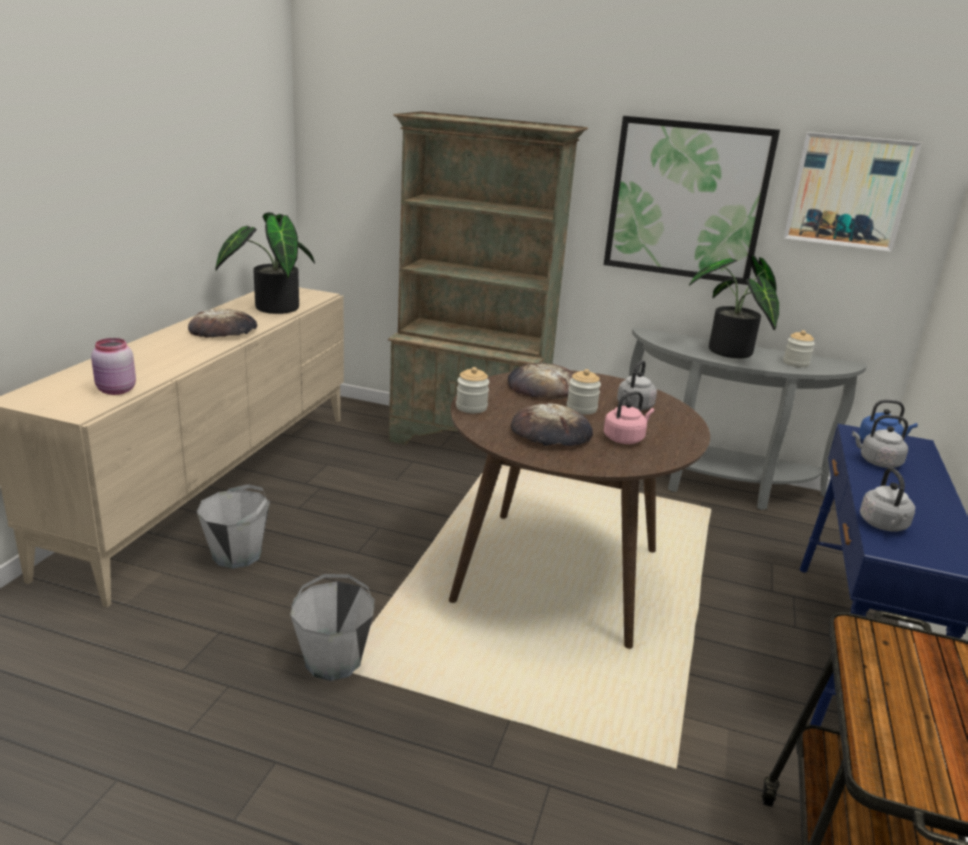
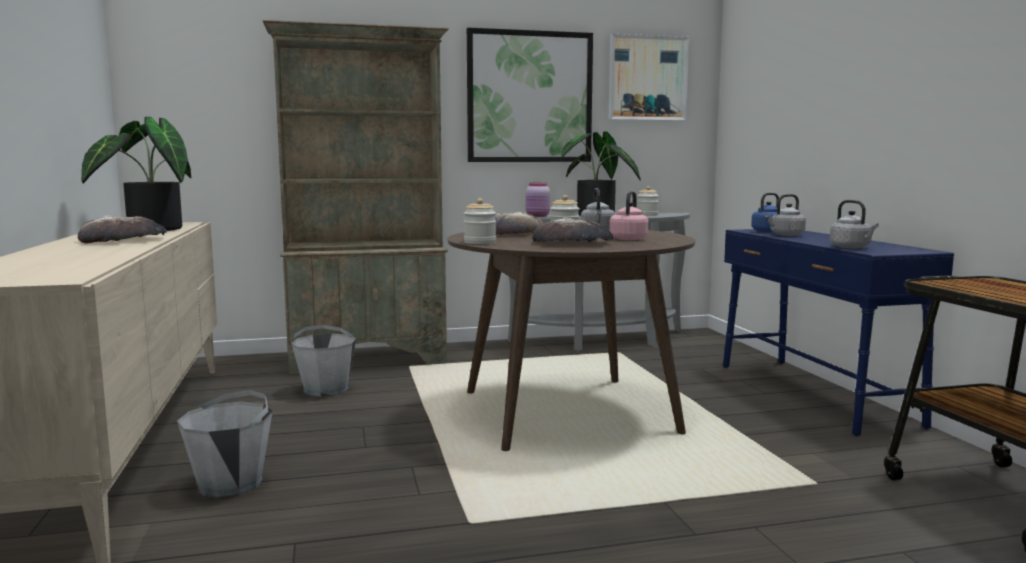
camera: 30 degrees left, 15 degrees down
(116, 390) = (76, 268): pink jar -> pink jar (538, 216)
(334, 660) = (453, 520): grey bucket -> grey bucket (326, 390)

